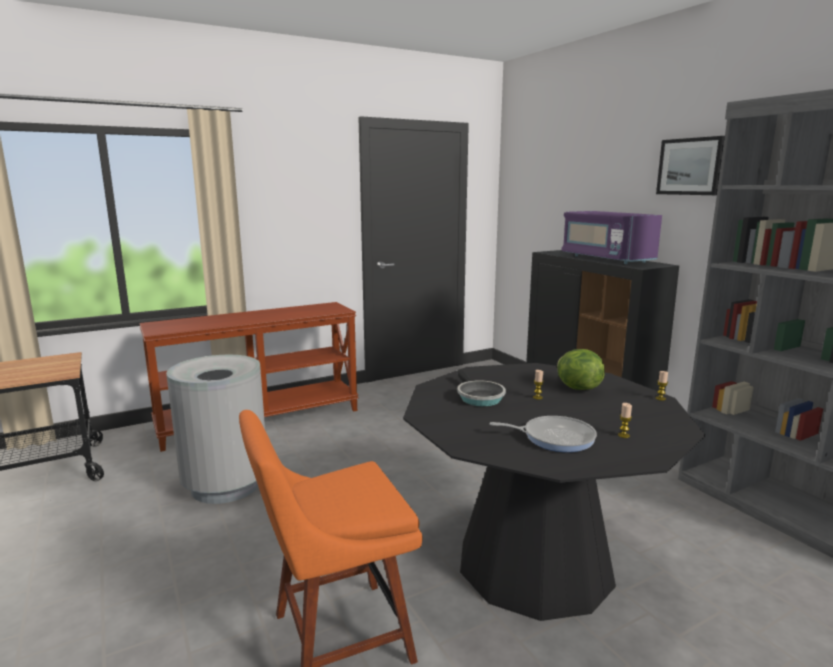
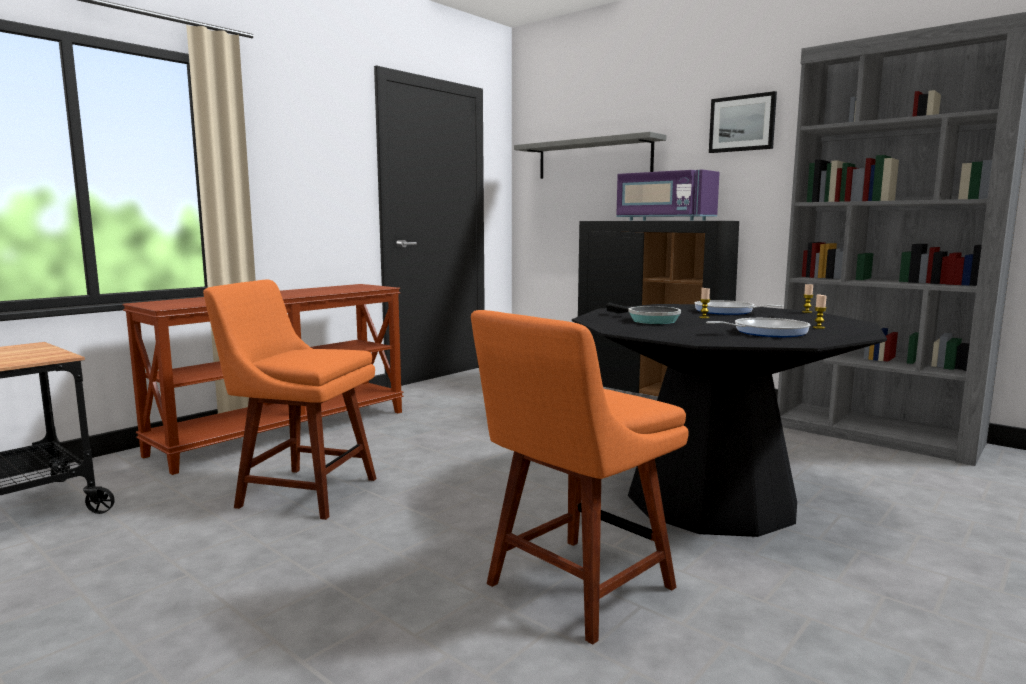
camera: 20 degrees left, 5 degrees down
(226, 485) = (302, 491): grey trash can -> orange chair
(560, 189) = (593, 158): none -> grey shelf
(577, 388) = (727, 312): lettuce -> frying pan

